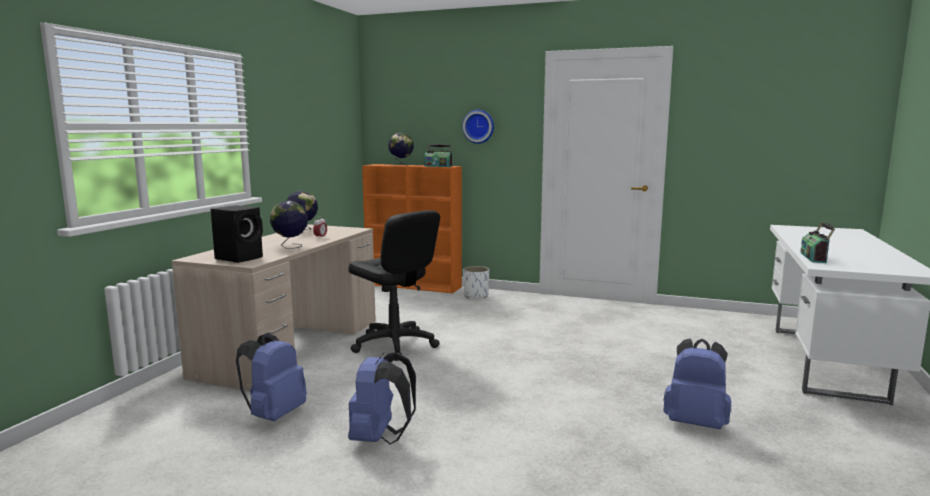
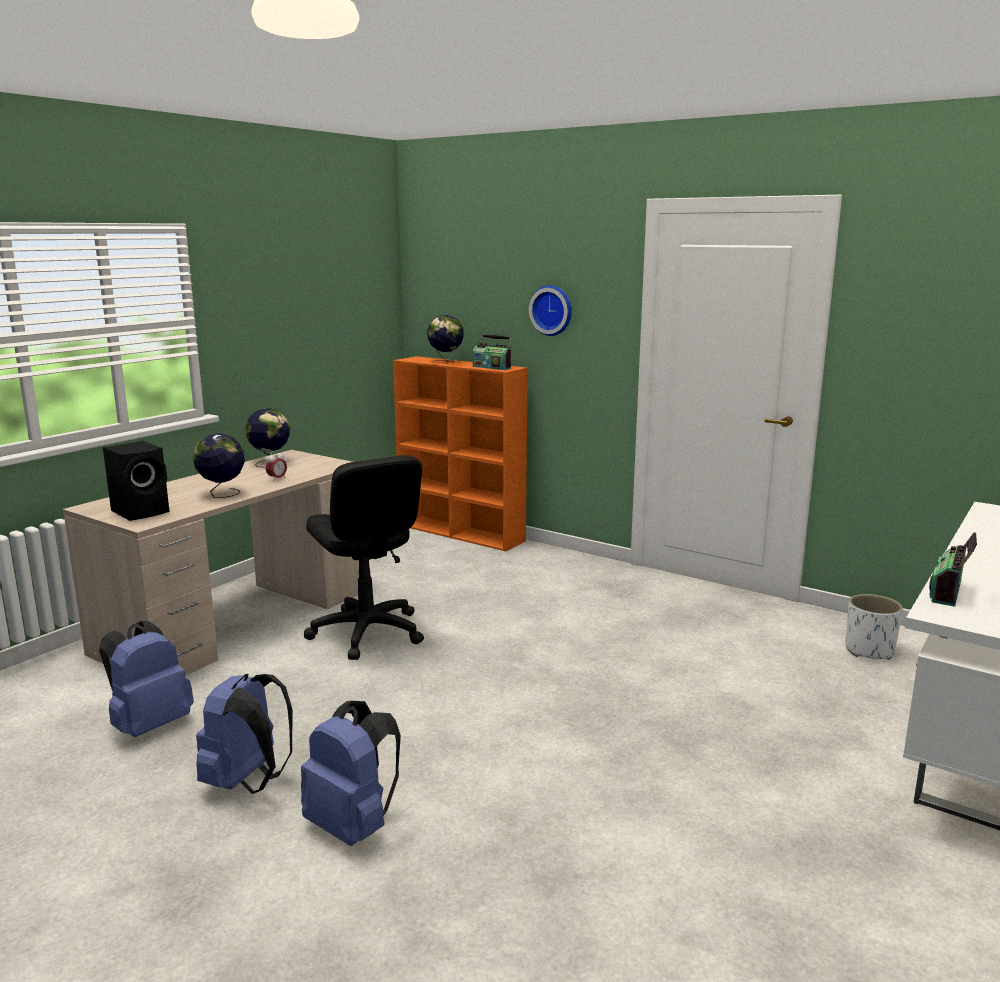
camera: 15 degrees right, 5 degrees up
(476, 295) = (535, 558): white planter -> white planter (869, 650)
(695, 423) = (694, 829): blue backpack -> blue backpack (353, 826)

